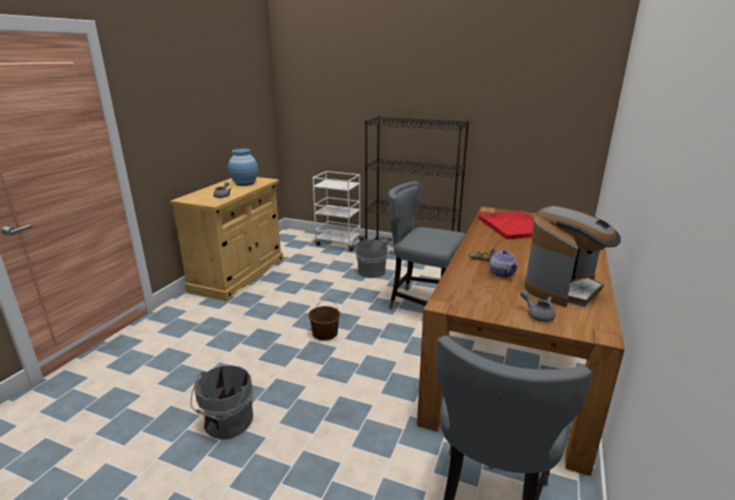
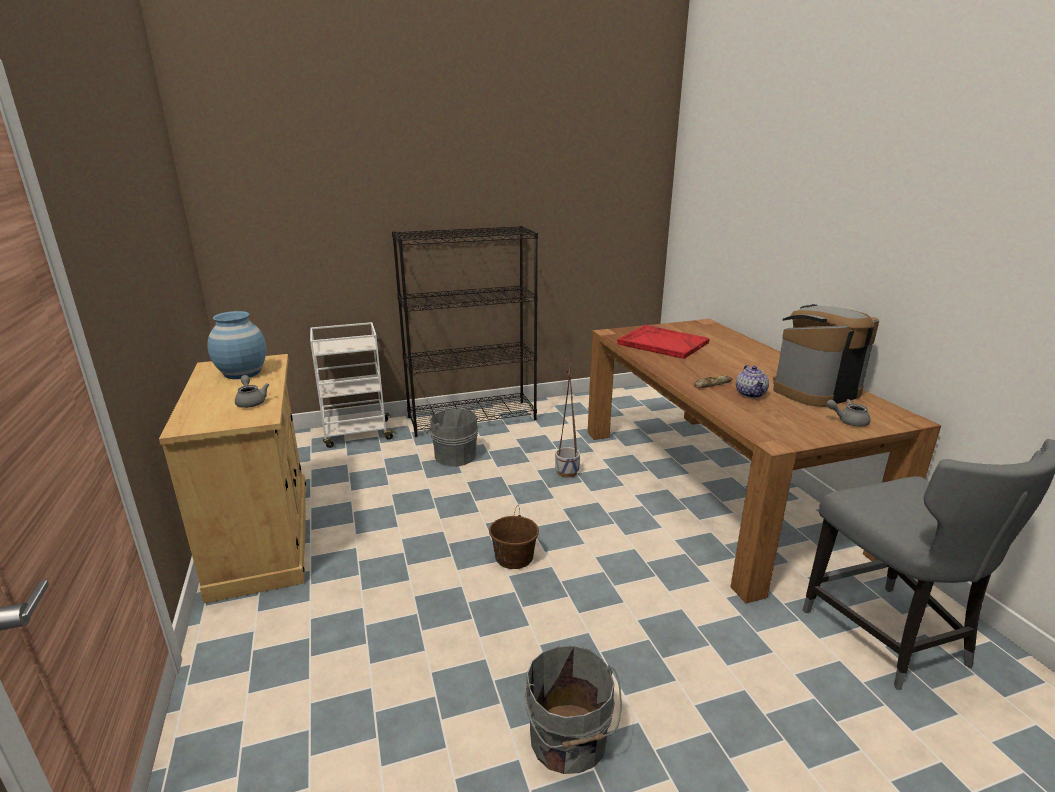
camera: 40 degrees left, 0 degrees up
(422, 304) = (566, 472): grey chair -> planter
(502, 273) = (750, 394): teapot -> teapot turned 60 degrees clockwise
(563, 288) = (814, 390): coffee machine -> coffee machine turned 120 degrees counterclockwise

